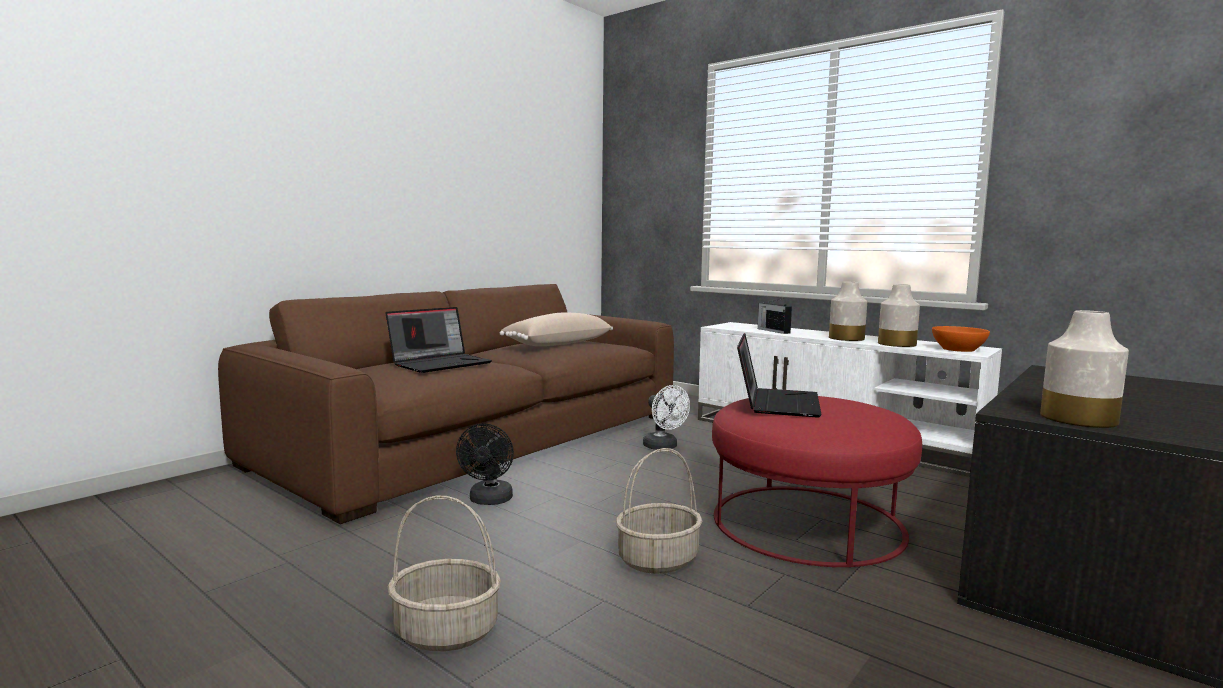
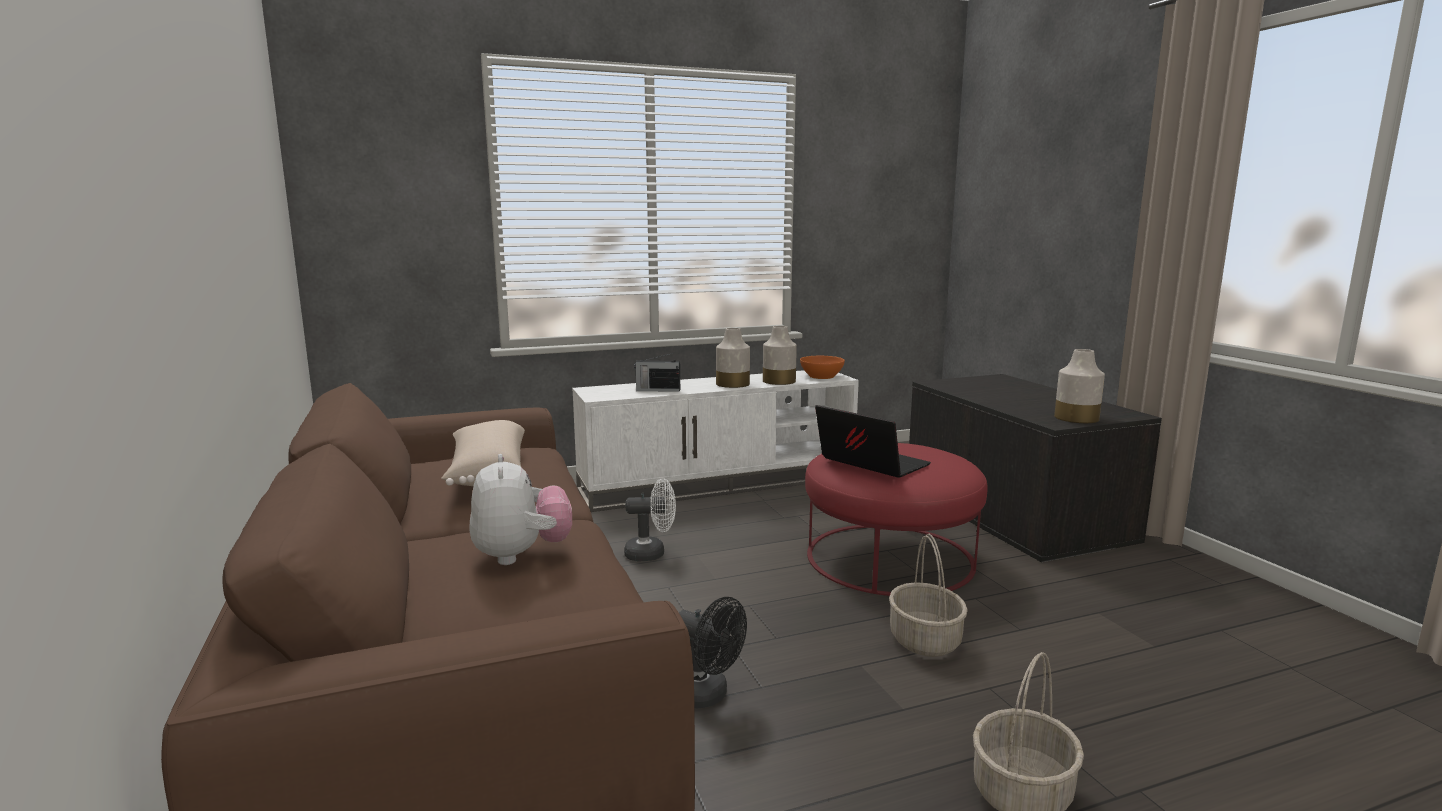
camera: 60 degrees left, 5 degrees up
(441, 363) = (521, 555): laptop -> plush toy

